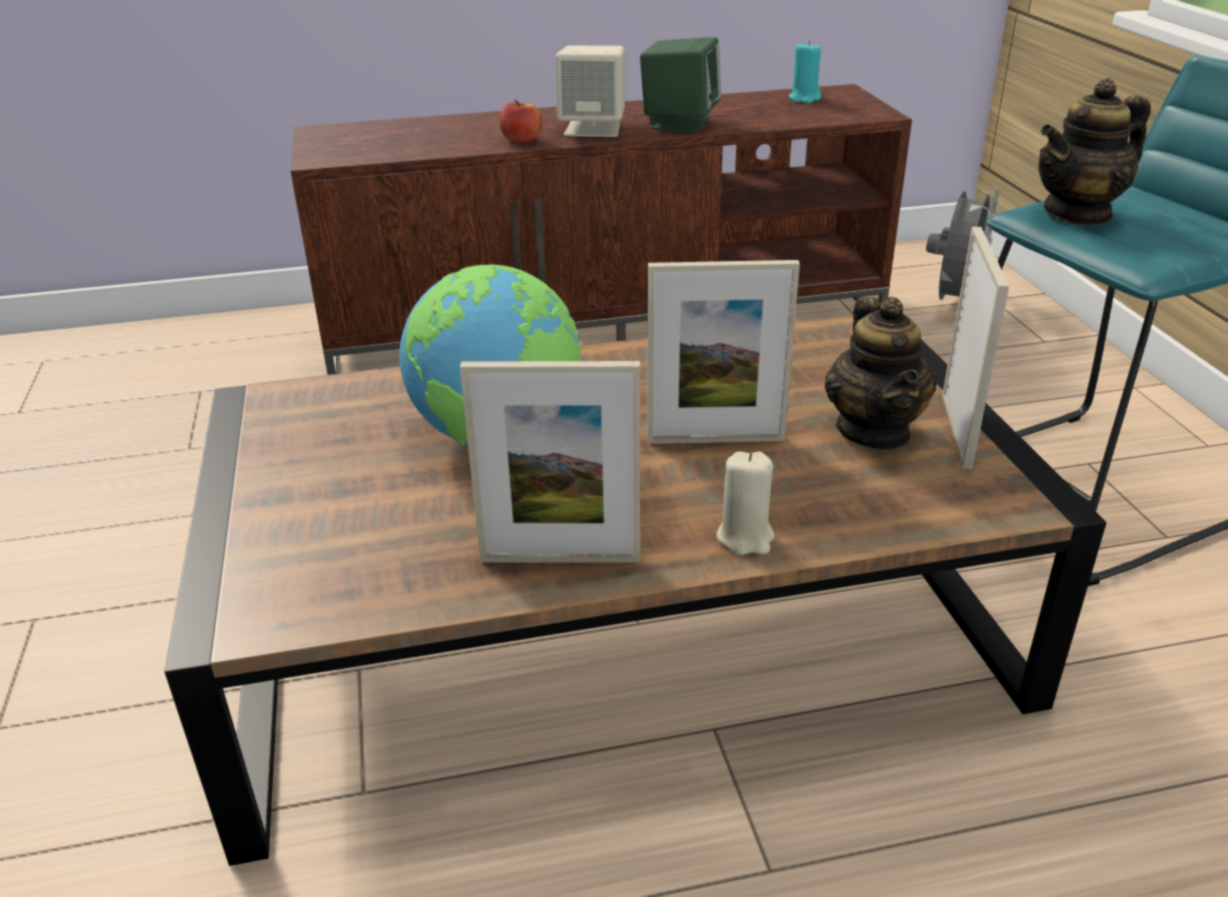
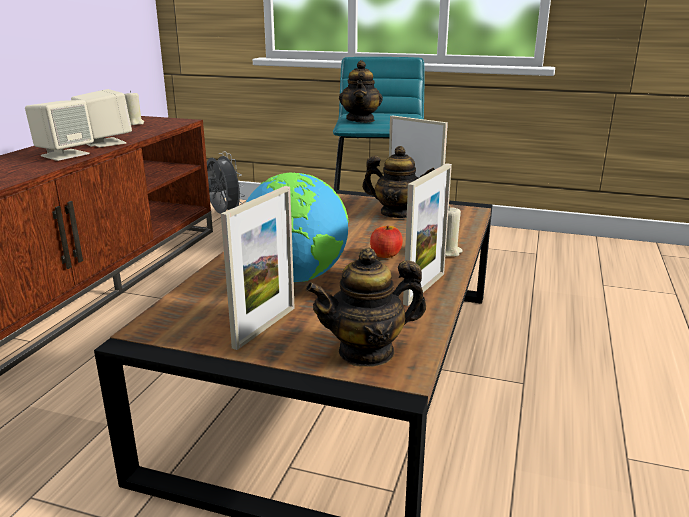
camera: 60 degrees left, 10 degrees down
(305, 571) = (367, 352): none -> teapot
(521, 140) = (36, 168): apple -> apple (385, 255)
(680, 123) = (105, 142): green speaker -> beige speaker
(715, 440) = (367, 238): picture frame -> picture frame (265, 327)
(804, 98) = (135, 123): turquoise candle -> beige candle

